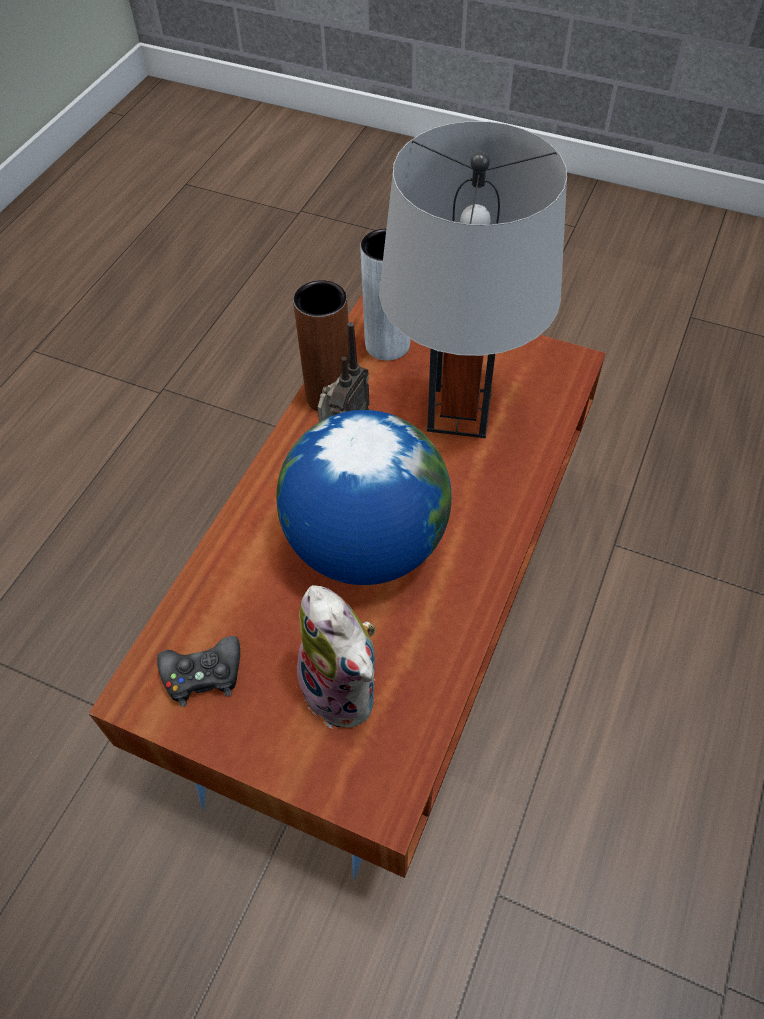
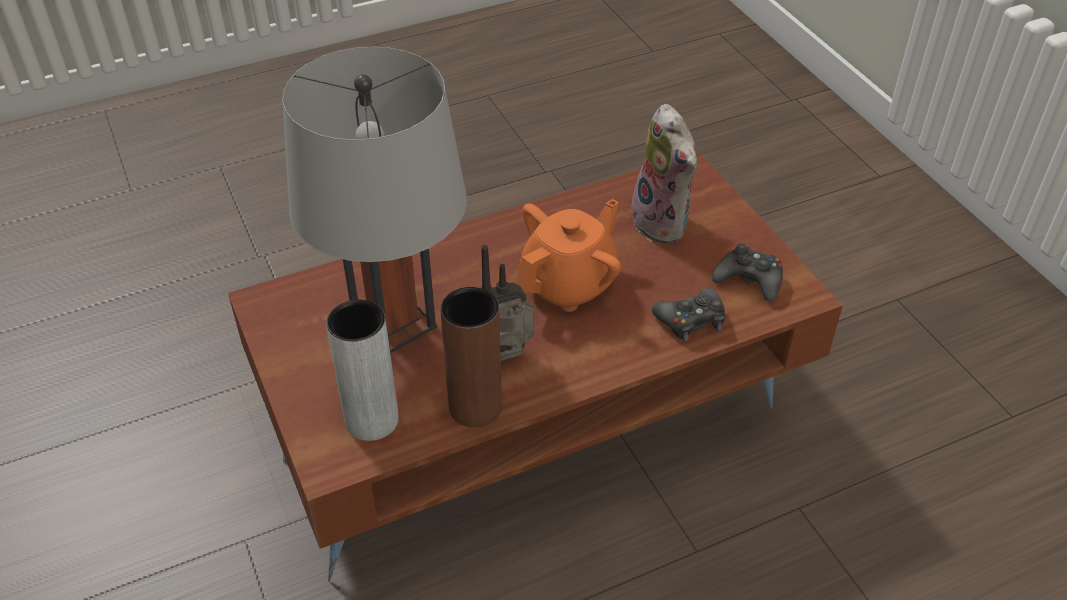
camera: 140 degrees left, 10 degrees down
(227, 584) = (691, 320): none -> black game controller
(345, 689) = (664, 223): plush toy -> plush toy turned 150 degrees clockwise
(366, 544) = (569, 284): globe -> orange teapot

